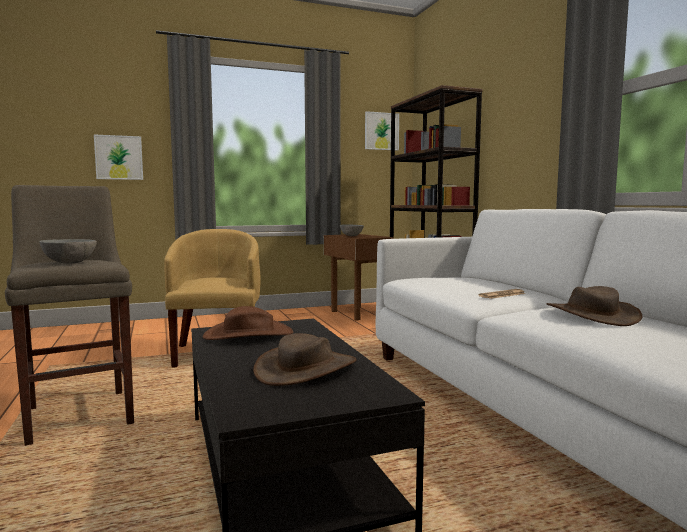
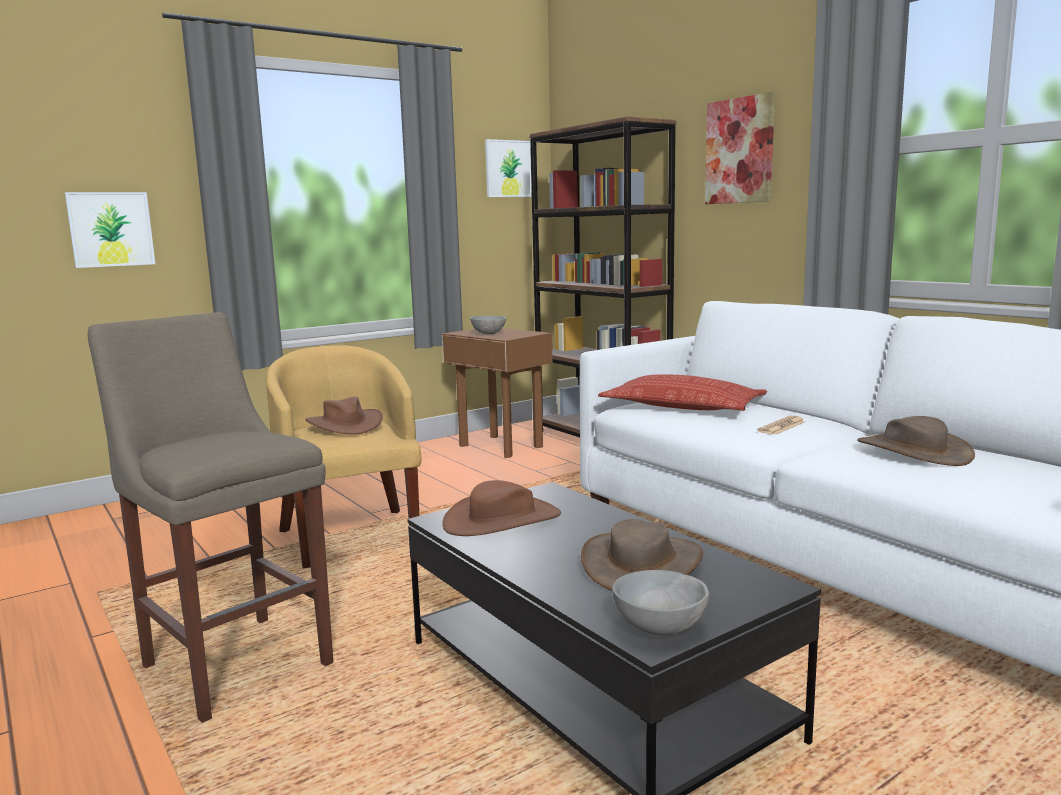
camera: 15 degrees left, 5 degrees up
(70, 263) = (230, 445): grey bowl -> grey bowl (658, 627)
(216, 277) = (344, 425): none -> brown hat
(443, 280) = (682, 406): none -> pillow
(521, 105) = (740, 151): none -> picture

